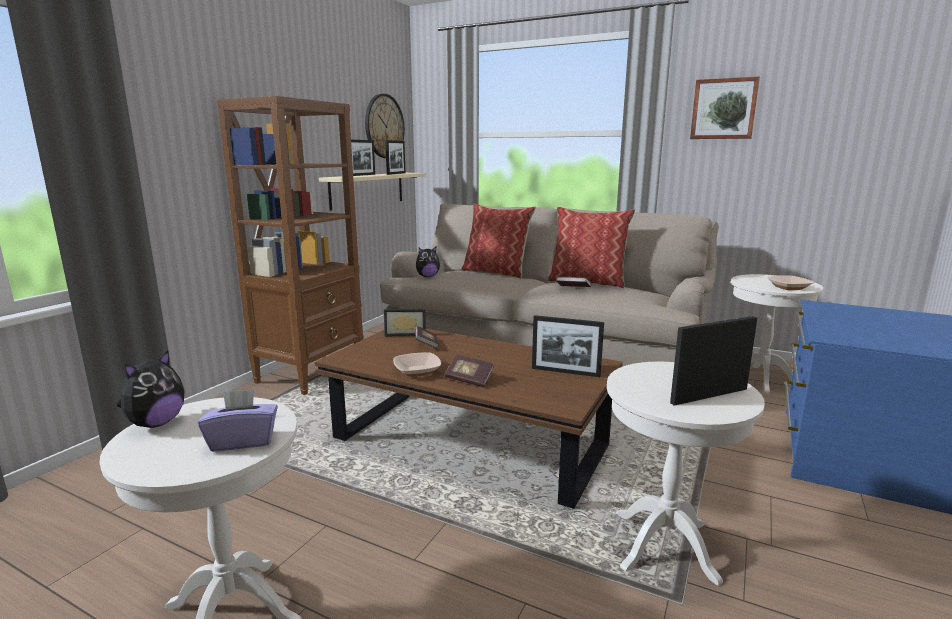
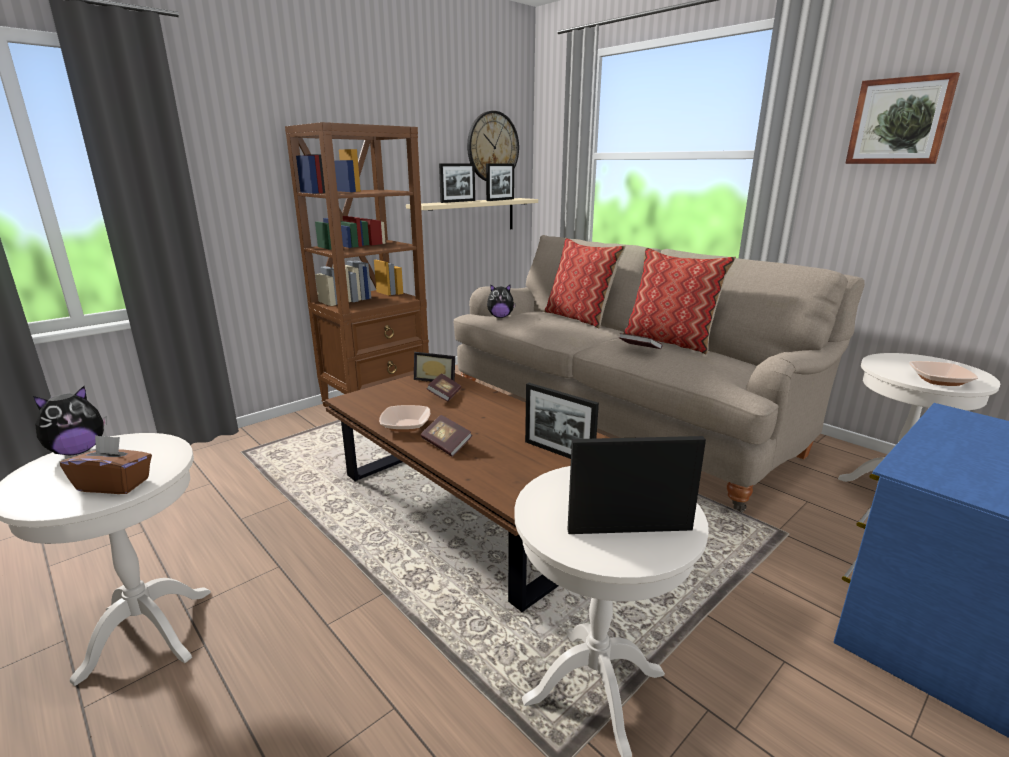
camera: 20 degrees right, 5 degrees up
(243, 441) = (115, 484): purple tissue box -> brown tissue box

